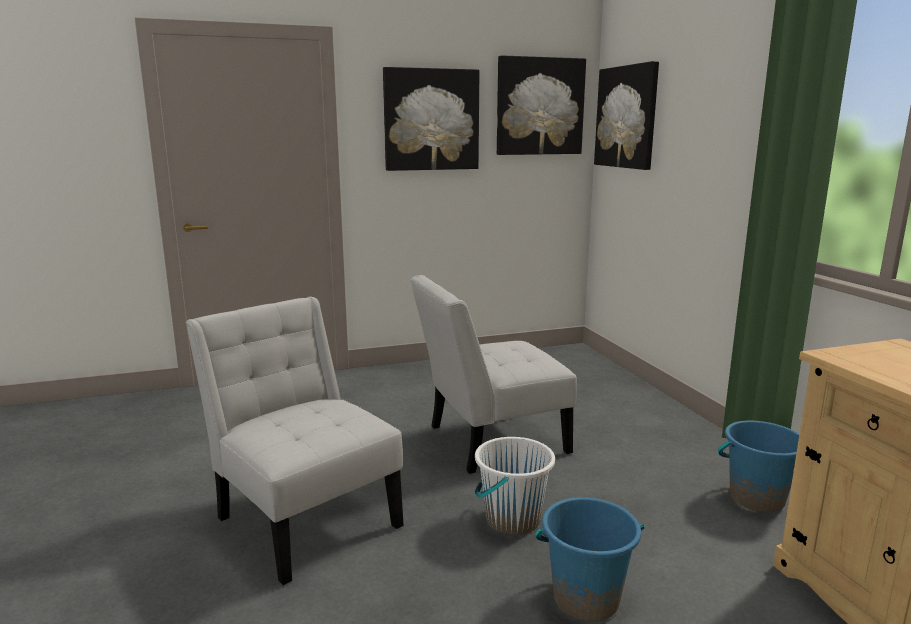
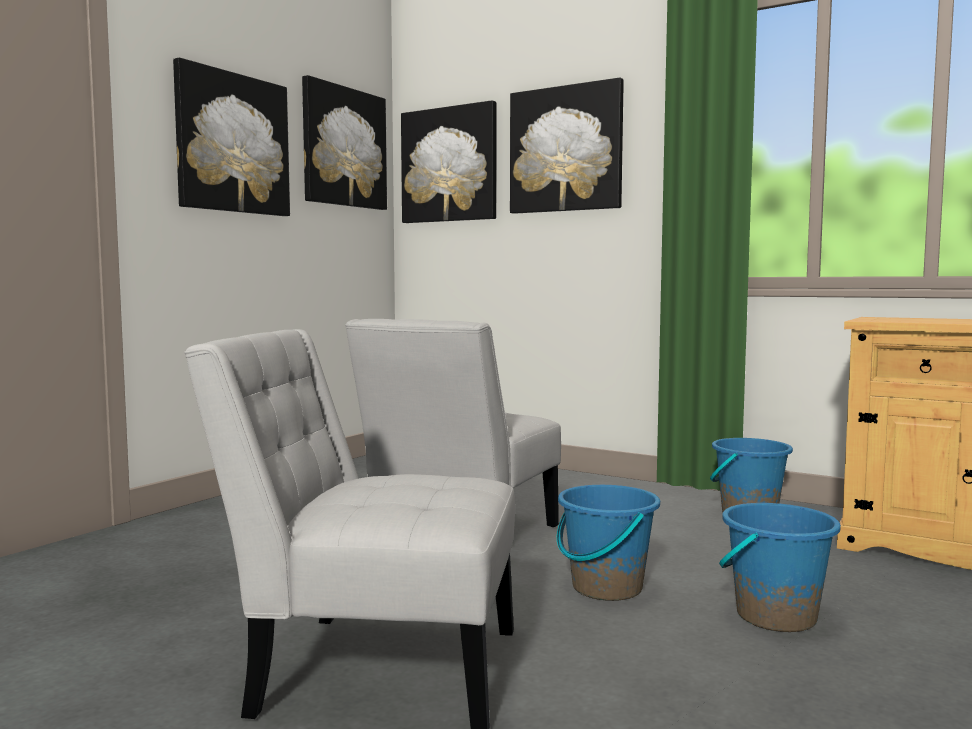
camera: 40 degrees left, 10 degrees down
(512, 519) = (606, 588): white bucket -> blue bucket
(701, 111) = (566, 149): none -> picture

